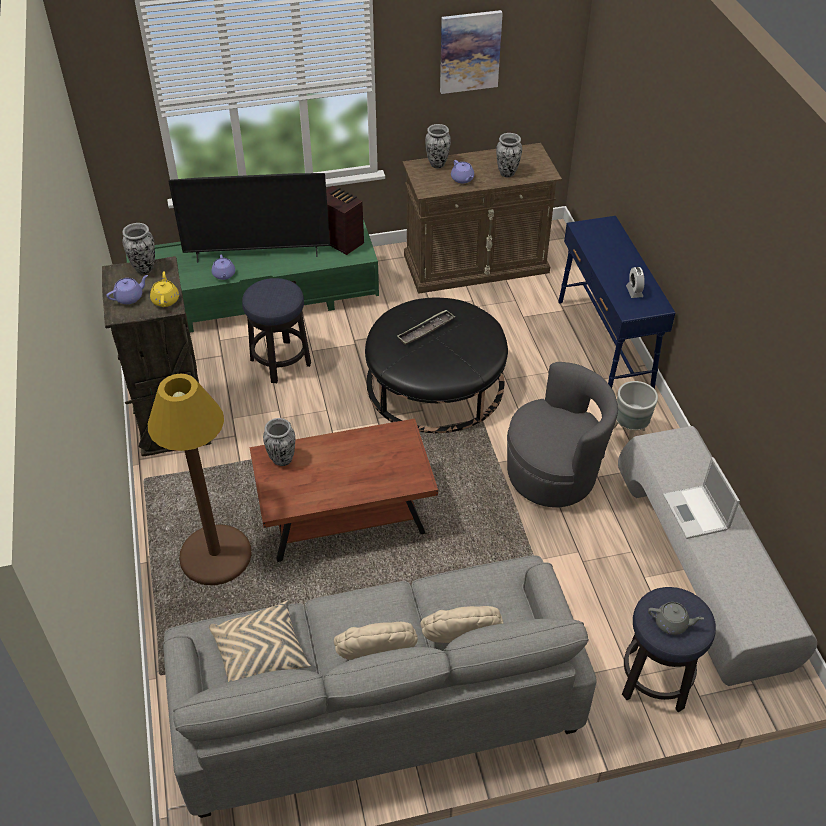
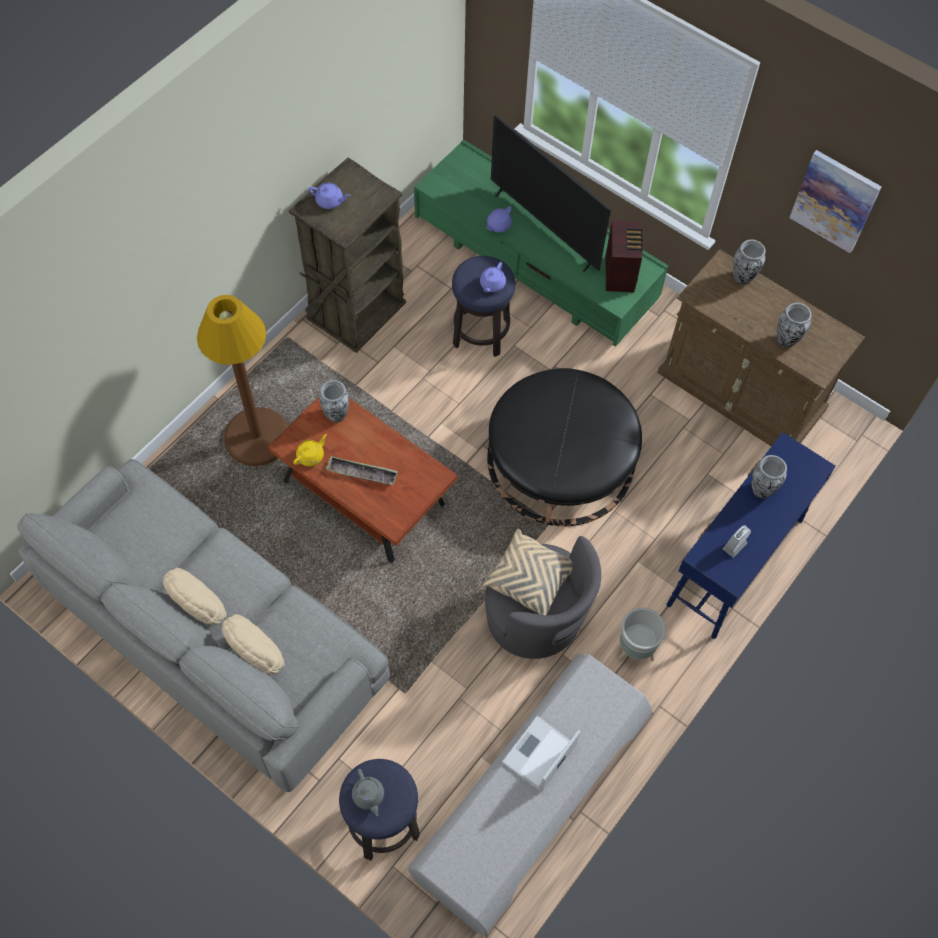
camera: 50 degrees right, 15 degrees up
(144, 268) = (369, 185): vase -> vase (762, 490)
(165, 299) = (348, 225): yellow teapot -> yellow teapot (311, 456)
(261, 653) = (152, 531): beige pillow -> beige pillow (530, 578)
(426, 330) = (568, 413): tray -> tray (362, 473)
(462, 179) = (740, 311): purple teapot -> purple teapot (492, 284)

